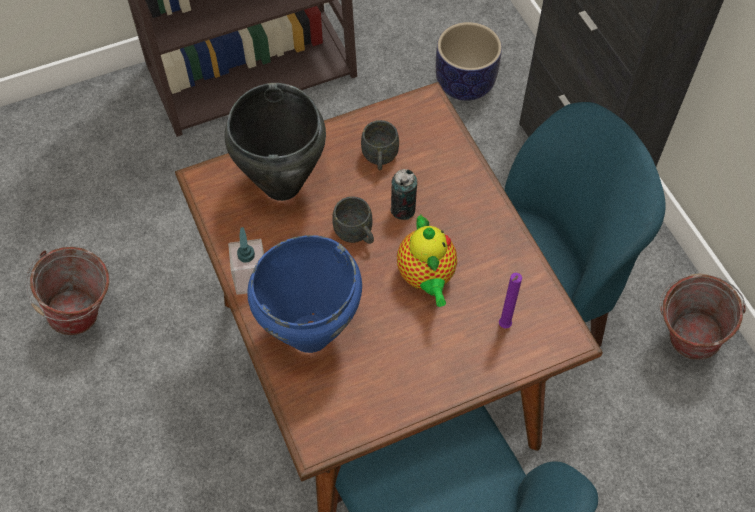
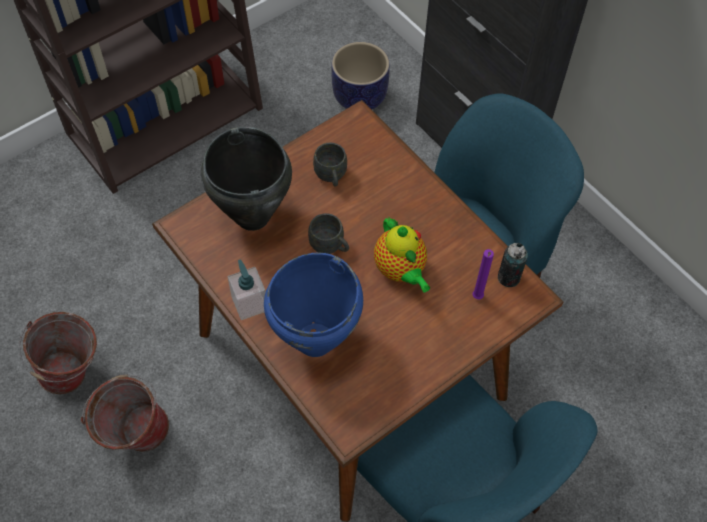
camera: 15 degrees left, 0 degrees up
(403, 210) = (364, 216): can -> can (508, 277)
(682, 342) = (599, 282): bucket -> bucket (134, 436)

